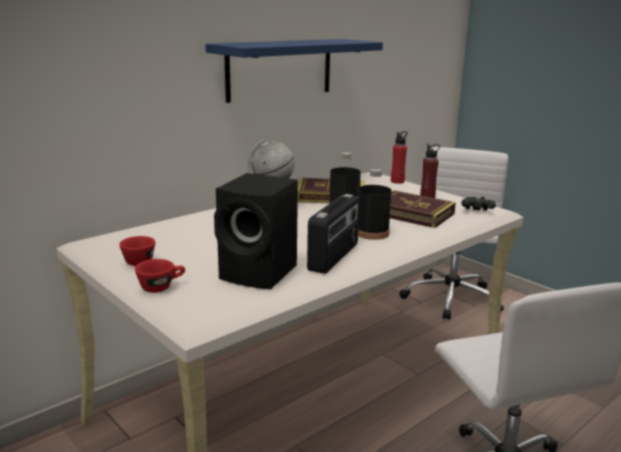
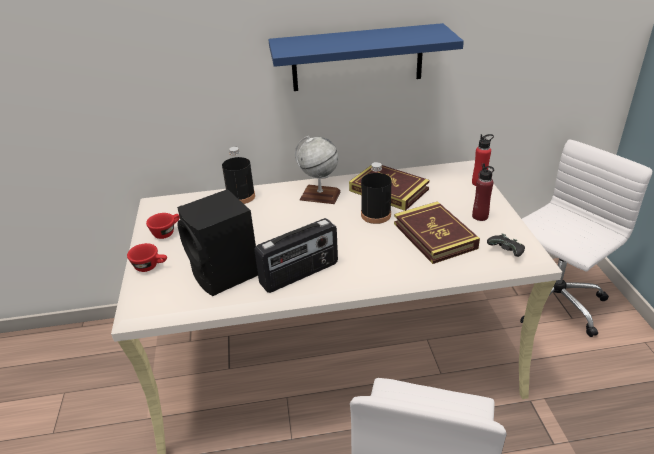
camera: 35 degrees right, 15 degrees up
(372, 233) = (366, 253): black bottle -> black bottle (241, 197)

